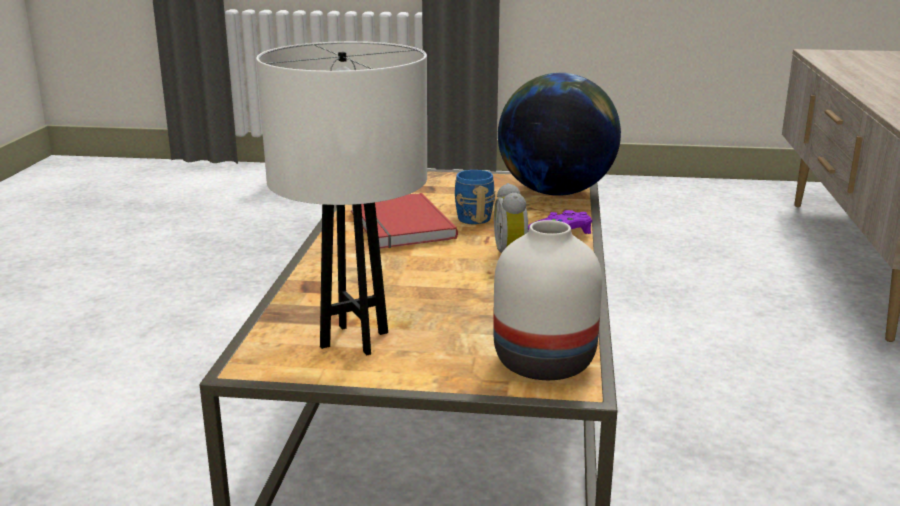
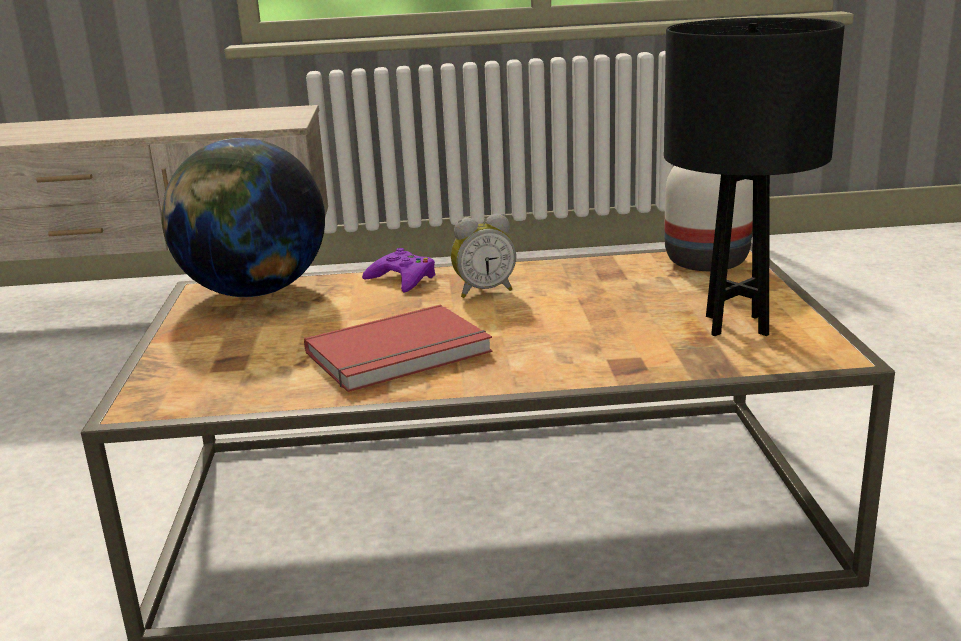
camera: 100 degrees left, 0 degrees up
(354, 339) = (735, 325): white table lamp -> black table lamp
(471, 216) = (354, 322): blue mug -> none

